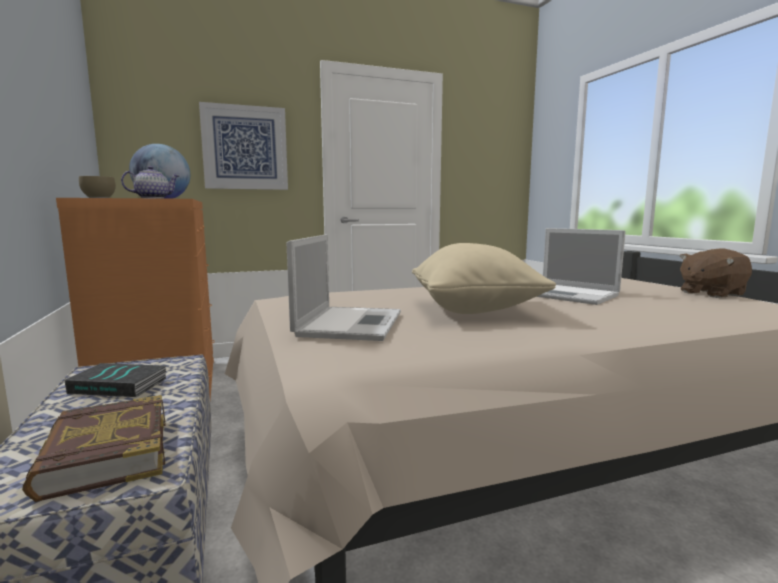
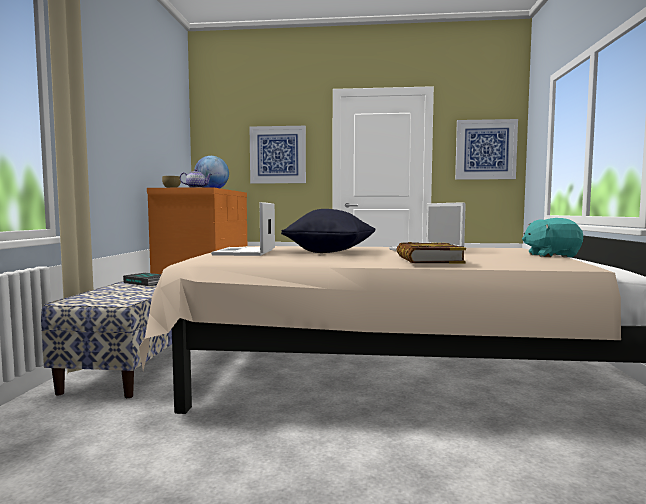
camera: 25 degrees right, 5 degrees down
(105, 454) = (114, 297): book -> book (428, 259)
(350, 323) = (245, 252): laptop -> laptop turned 150 degrees clockwise
(474, 310) = (330, 252): beige pillow -> black pillow
(494, 155) = (485, 149): none -> picture
(711, 293) = (551, 256): brown plush toy -> turquoise plush toy

